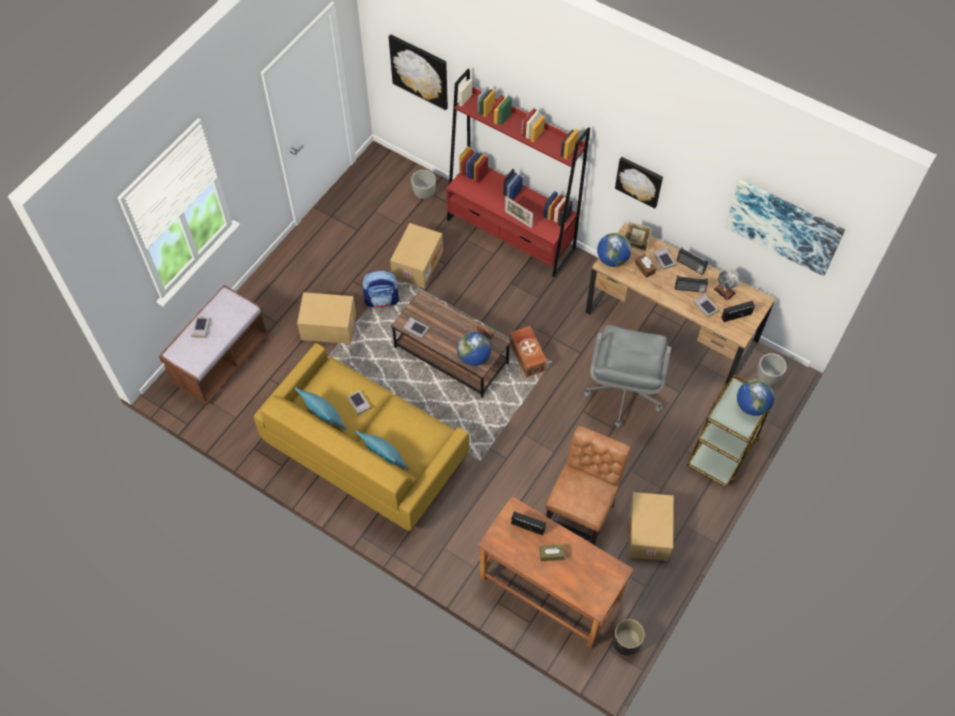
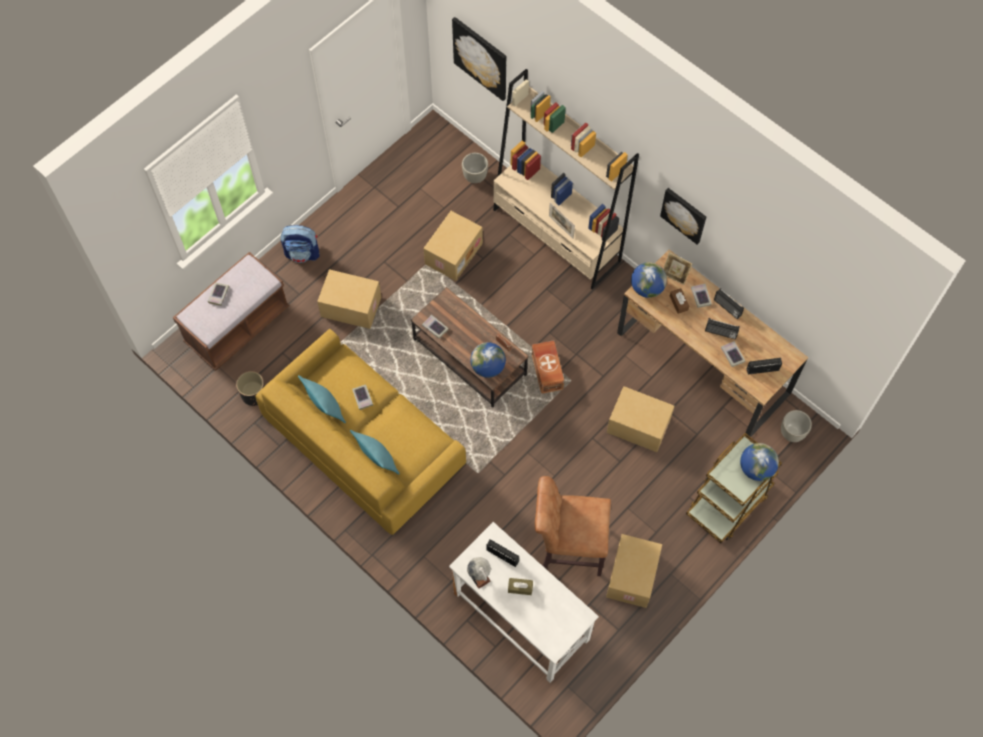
camera: 10 degrees right, 5 degrees up
(382, 300) = (410, 287): backpack -> backpack (303, 253)
(511, 235) = (556, 236): red bookcase -> beige bookcase
(549, 590) = (520, 617): brown desk -> white desk
(581, 516) = (568, 547): brown chair -> brown chair turned 120 degrees counterclockwise
(623, 393) = (637, 426): grey office chair -> cardboard box
(626, 642) = (586, 683): black planter -> black planter (254, 395)
(724, 291) = (756, 341): globe -> globe (479, 576)
(783, 226) = (818, 292): picture -> none

